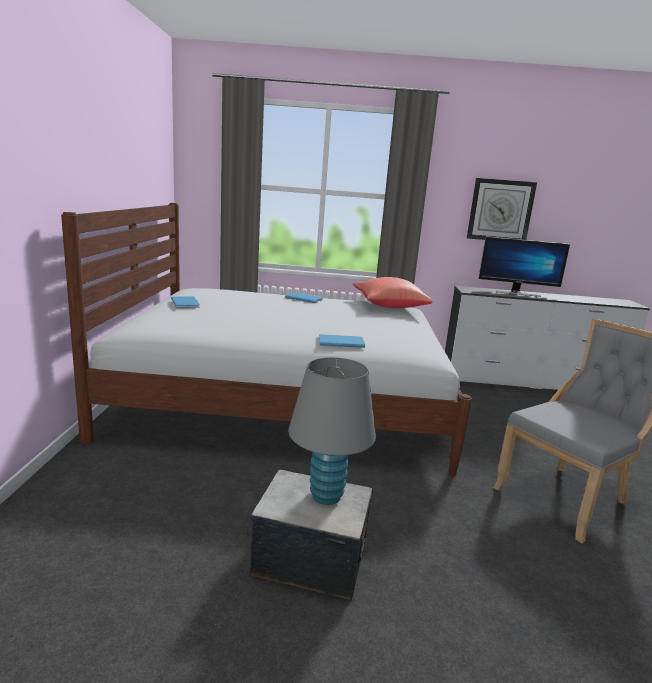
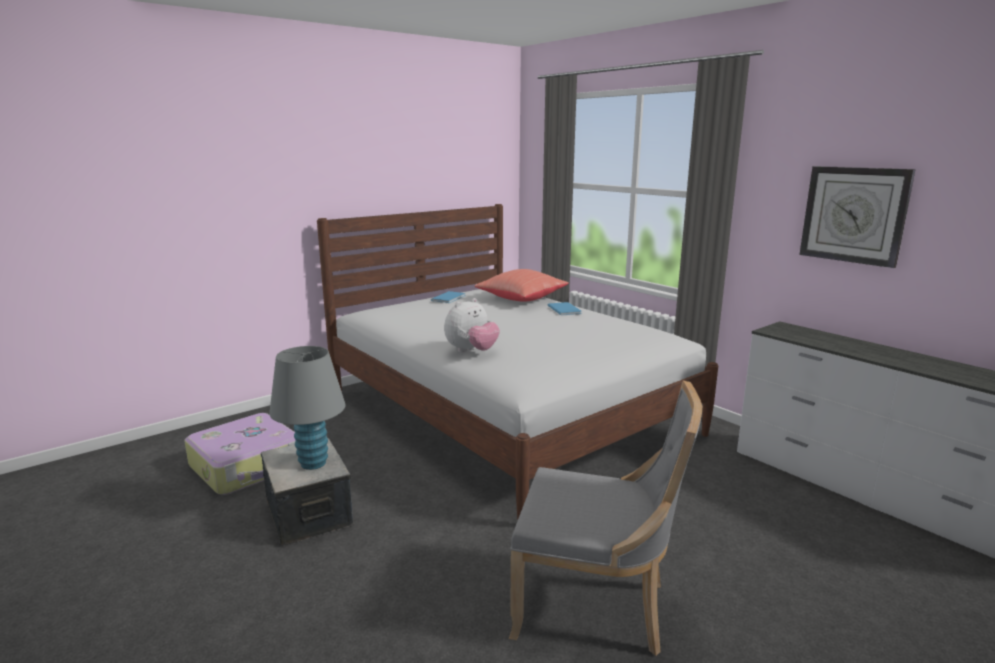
camera: 50 degrees right, 0 degrees up
(145, 558) = (248, 466): none -> suitcase
(340, 342) = (471, 351): blue book -> plush toy
(388, 306) = (640, 332): red pillow -> red pillow (521, 299)
(516, 293) = (859, 346): monitor -> none

